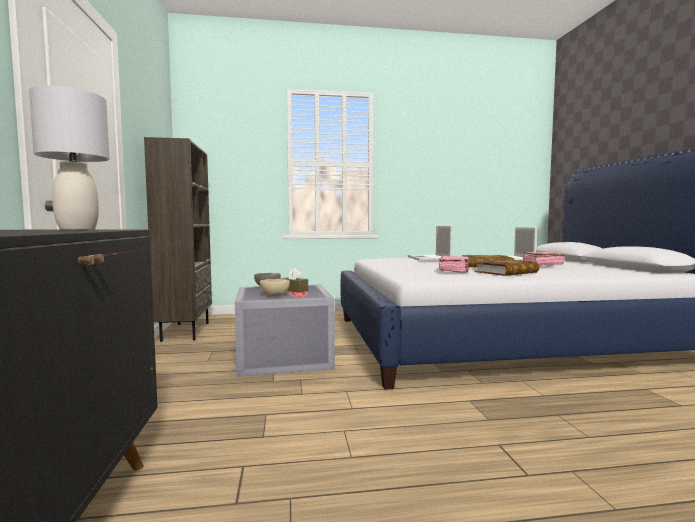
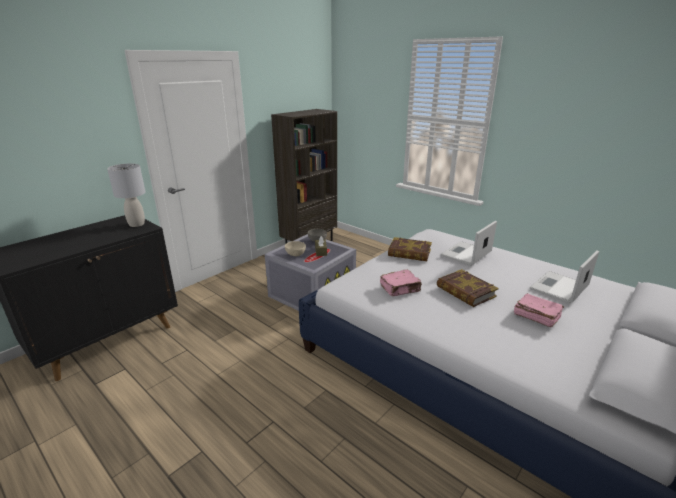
camera: 50 degrees right, 20 degrees up
(506, 272) = (433, 311): book -> book (409, 253)

